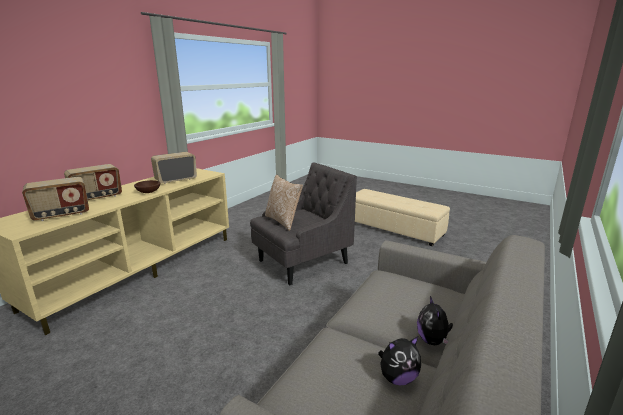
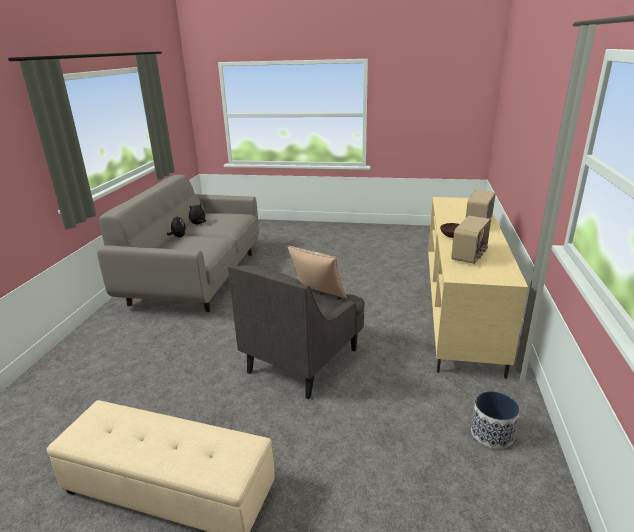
camera: 160 degrees right, 5 degrees up
(61, 215) = (454, 209): radio -> none
(239, 218) = (491, 433): none -> planter

